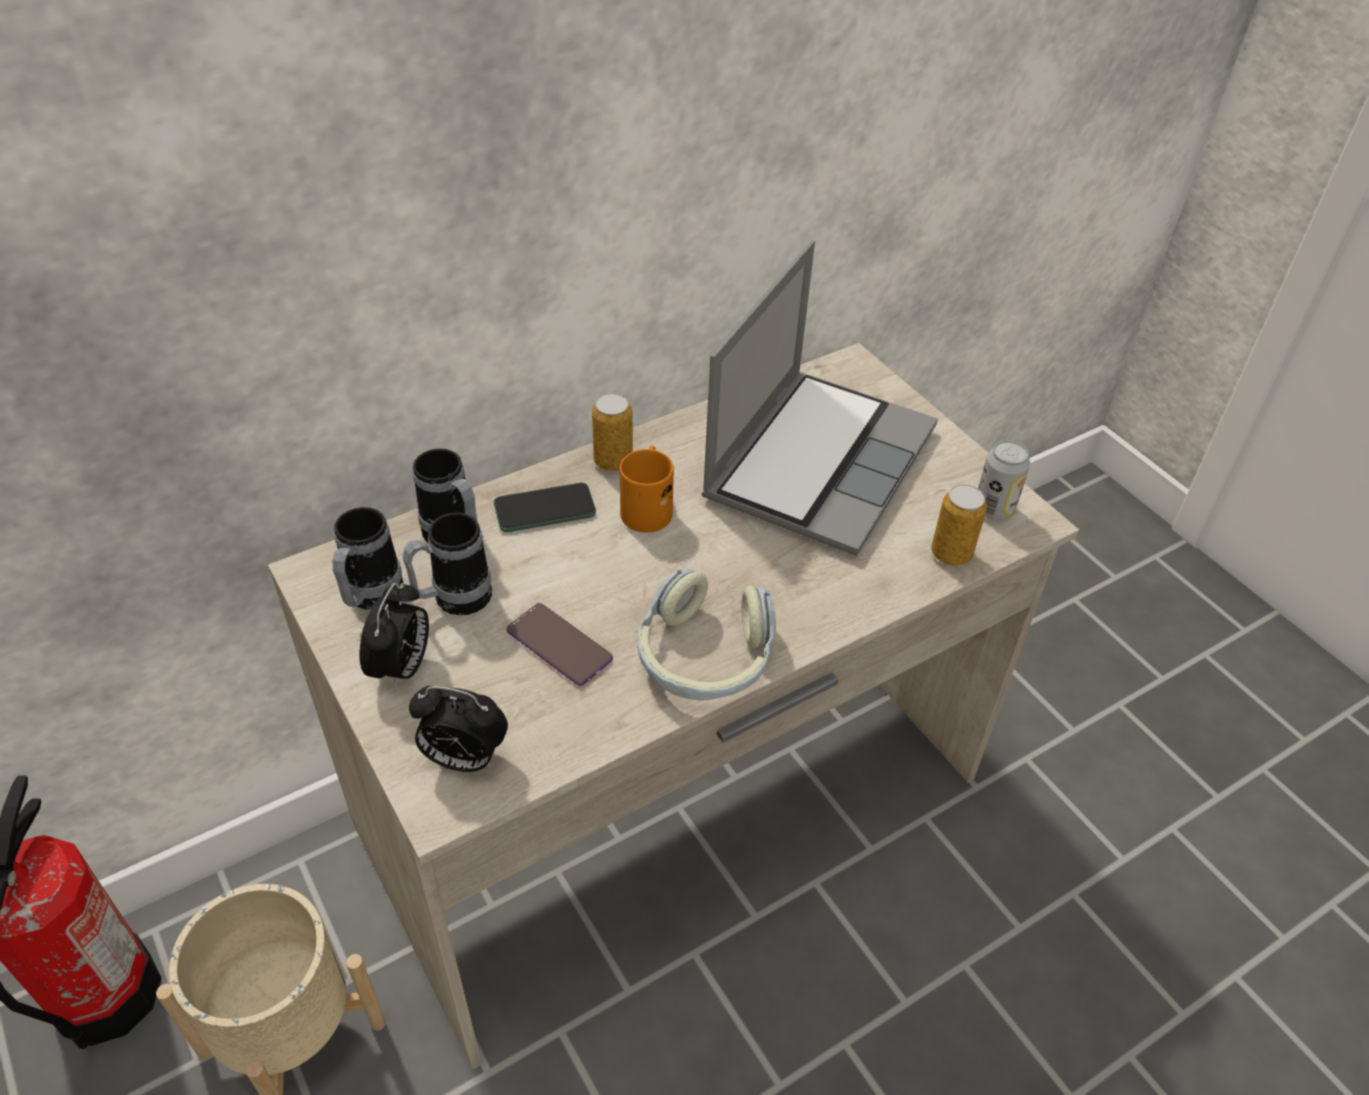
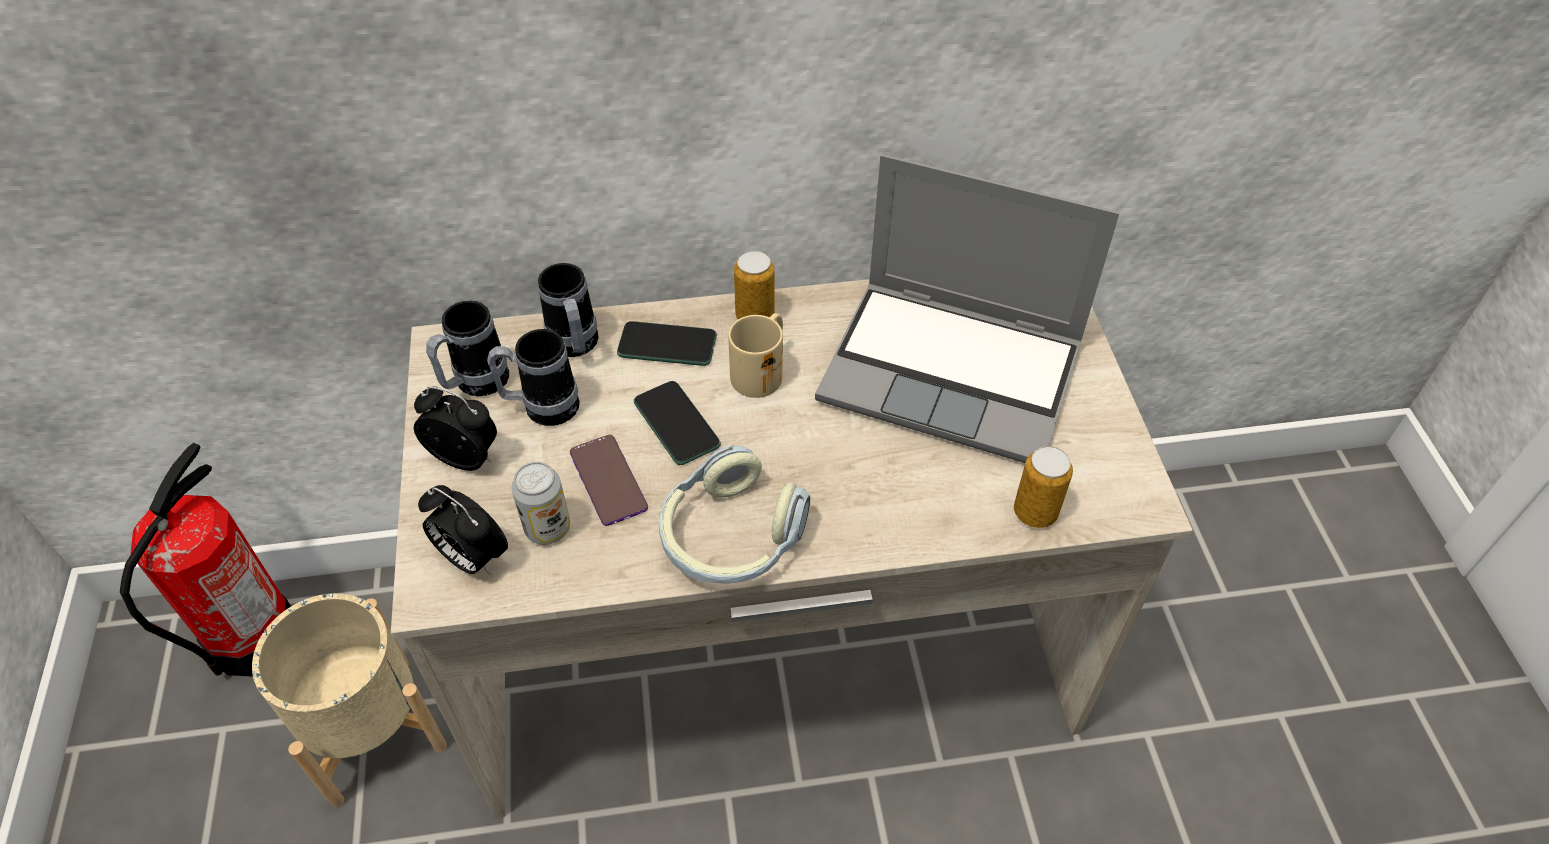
camera: 25 degrees right, 5 degrees up
(402, 668) = (467, 457): alarm clock -> alarm clock turned 105 degrees counterclockwise
(595, 575) = (676, 424): none -> phone
(647, 506) = (761, 370): orange mug -> beige mug
(818, 461) = (954, 373): laptop -> laptop turned 60 degrees clockwise
(994, 508) = (1110, 478): can -> can (547, 528)

